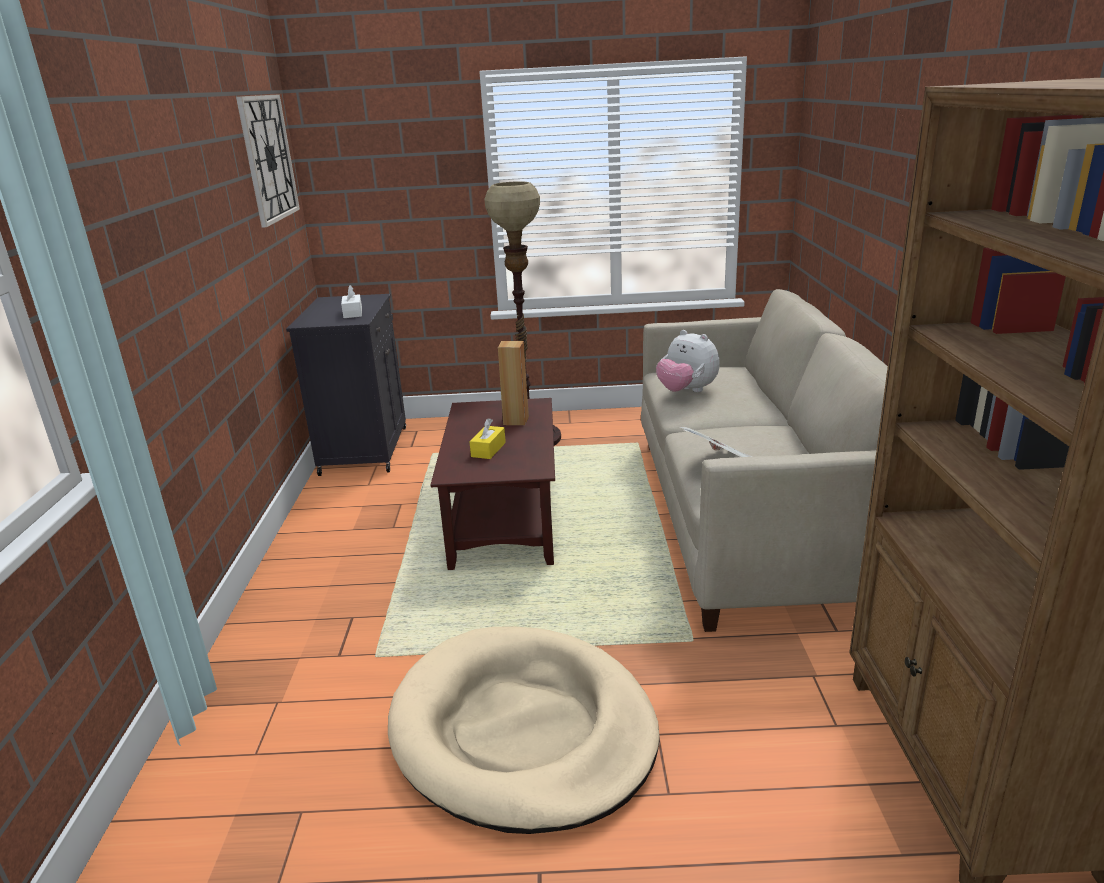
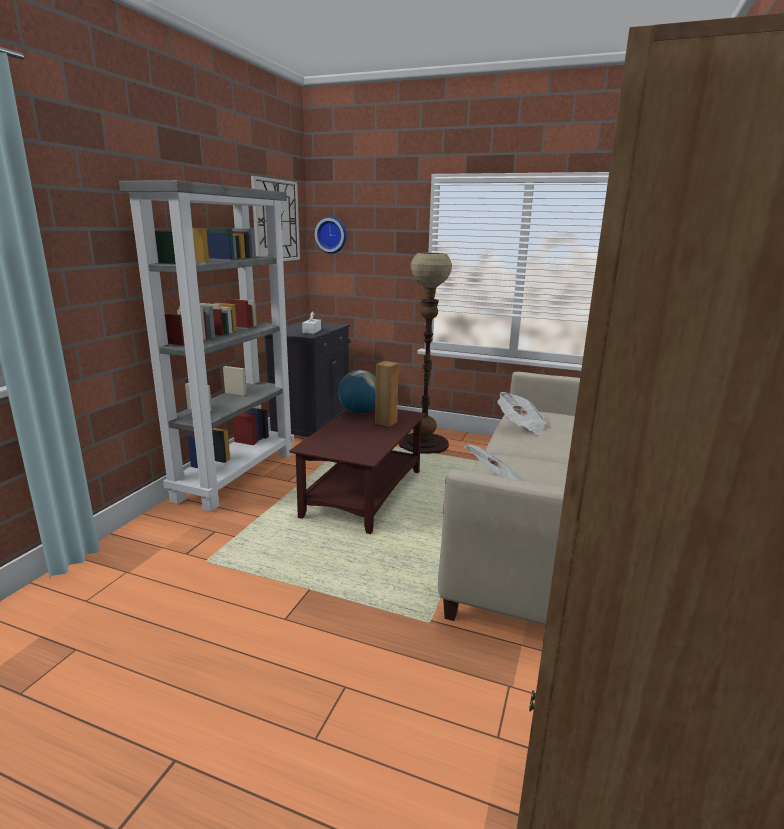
camera: 20 degrees right, 5 degrees down
(313, 537) = (236, 475): none -> grey bookcase
(338, 167) = (332, 235): none -> wall clock
(469, 414) = (359, 412): none -> globe
(488, 449) = (348, 437): yellow tissue box -> none
(523, 731) = (253, 647): beige dog bed -> none
(686, 391) = (521, 426): plush toy -> newspaper

